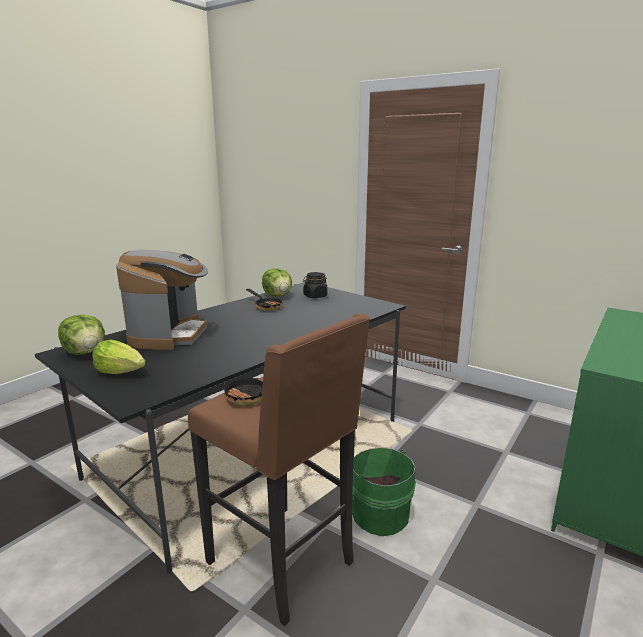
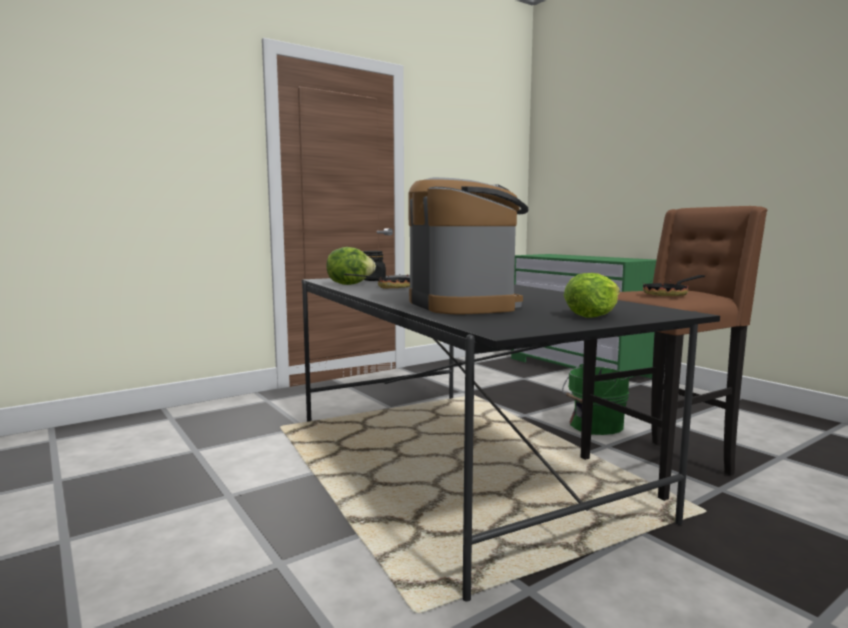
camera: 70 degrees left, 10 degrees down
(85, 352) = (510, 324): lettuce -> none
(169, 335) = (464, 305): coffee machine -> coffee machine turned 45 degrees clockwise

